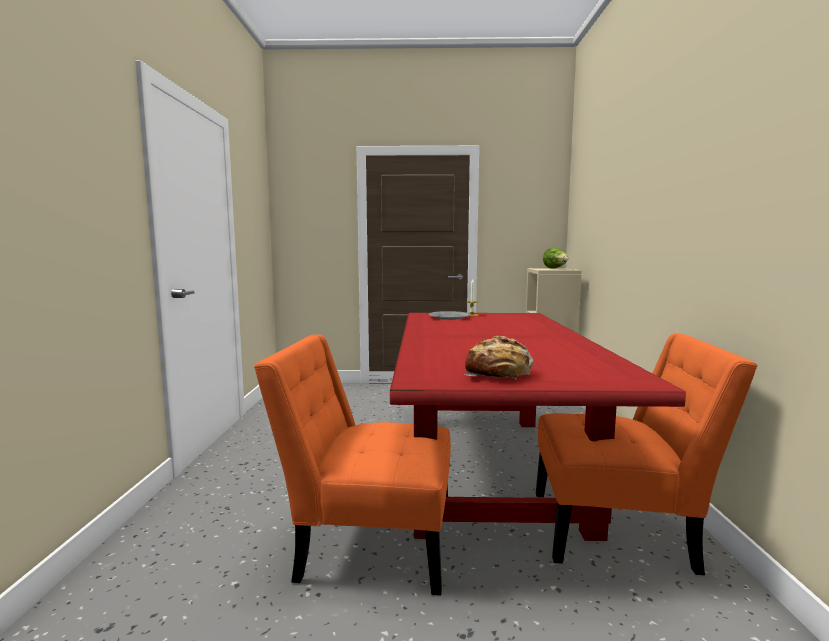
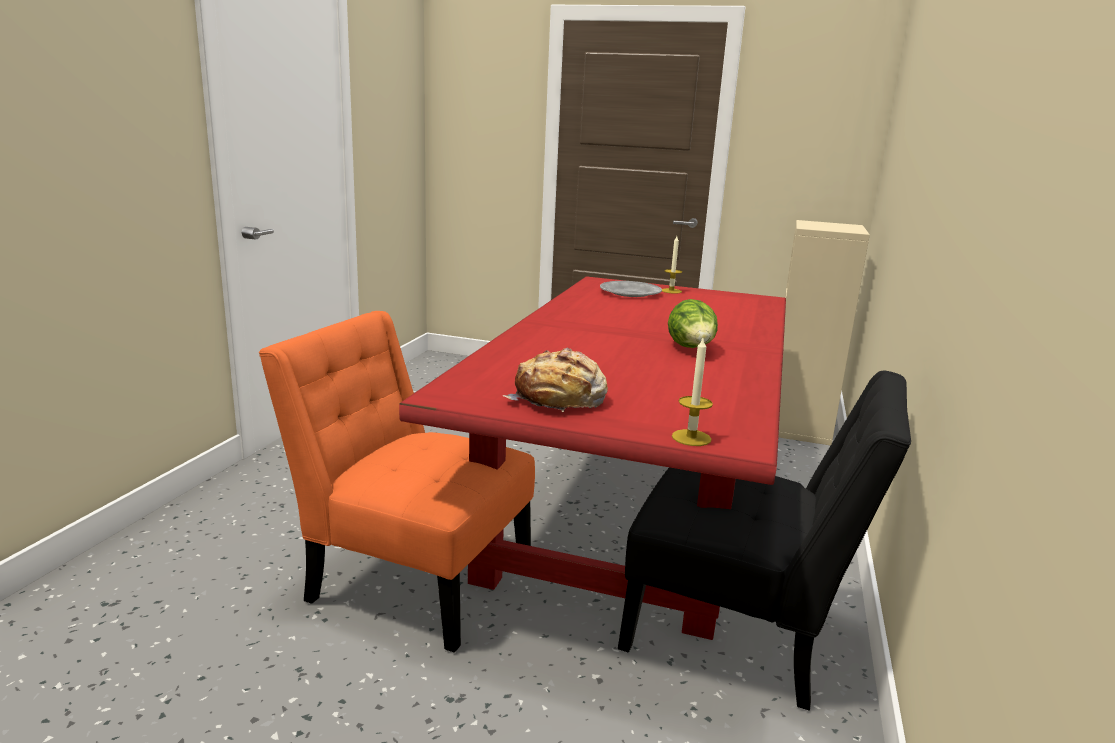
camera: 15 degrees right, 10 degrees up
(555, 268) = (837, 225): lettuce -> lettuce (691, 349)
(614, 384) = (691, 438): none -> candle
(619, 530) = (741, 631): orange chair -> black chair

